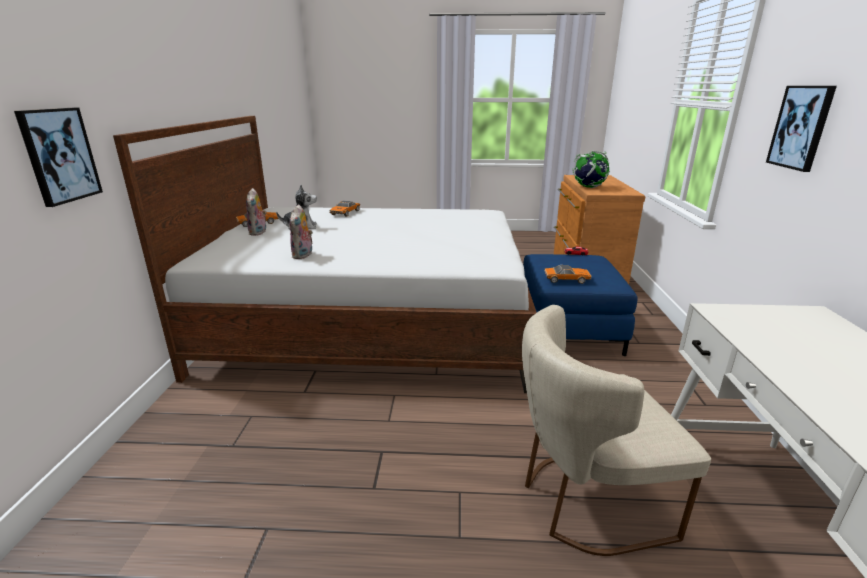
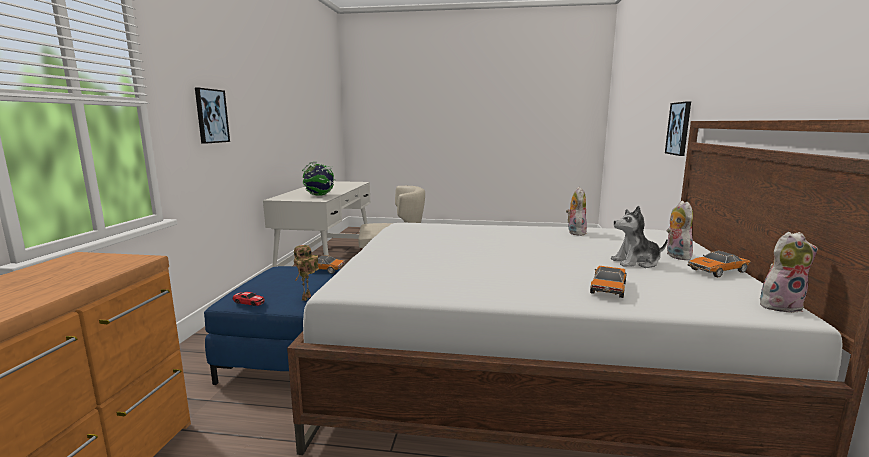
camera: 175 degrees left, 10 degrees down
(271, 210) = (780, 305): none -> plush toy
(538, 256) = (307, 298): none -> toy robot
(588, 187) = (92, 276): globe -> globe (319, 195)

